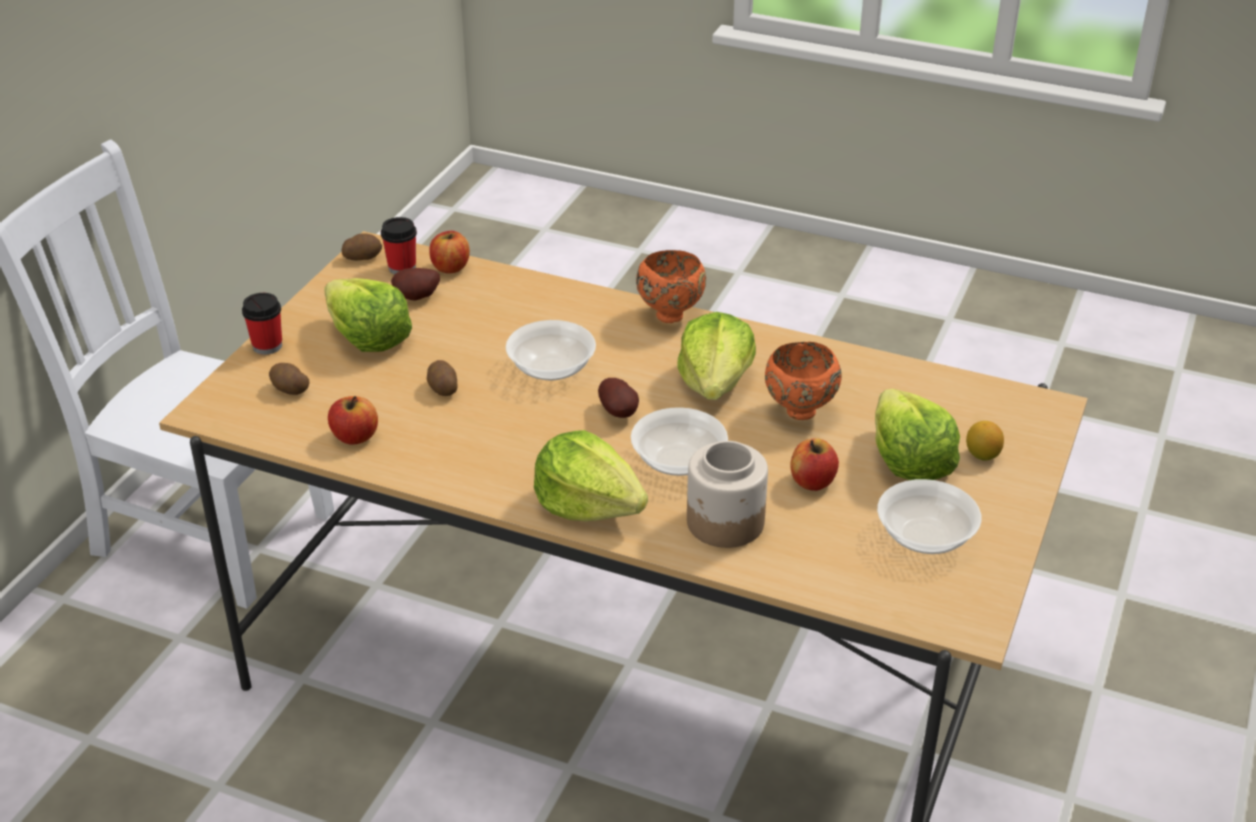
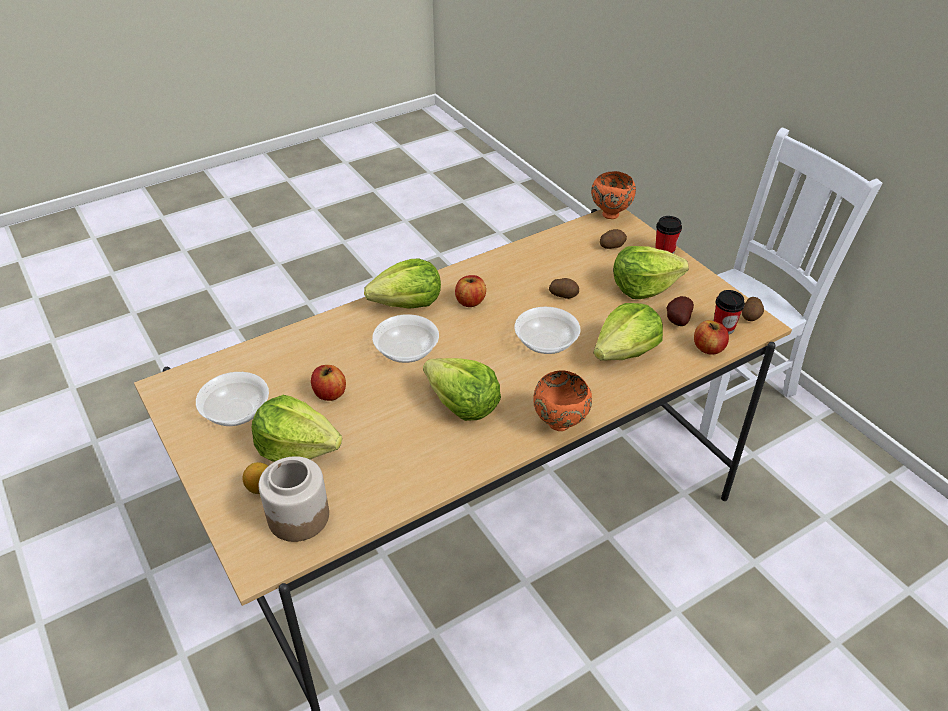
camera: 125 degrees right, 5 degrees up
(355, 436) = (546, 252): apple -> apple (470, 301)
(511, 313) = (625, 352): none -> lettuce
(619, 413) = (473, 349): potato -> none
(725, 523) = (339, 342): jar -> jar (298, 516)
(799, 413) = (394, 425): orange bowl -> orange bowl (610, 214)

